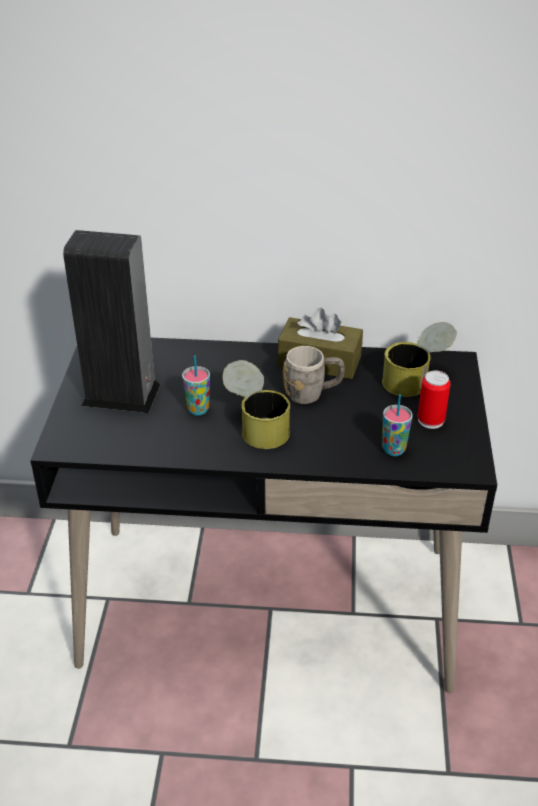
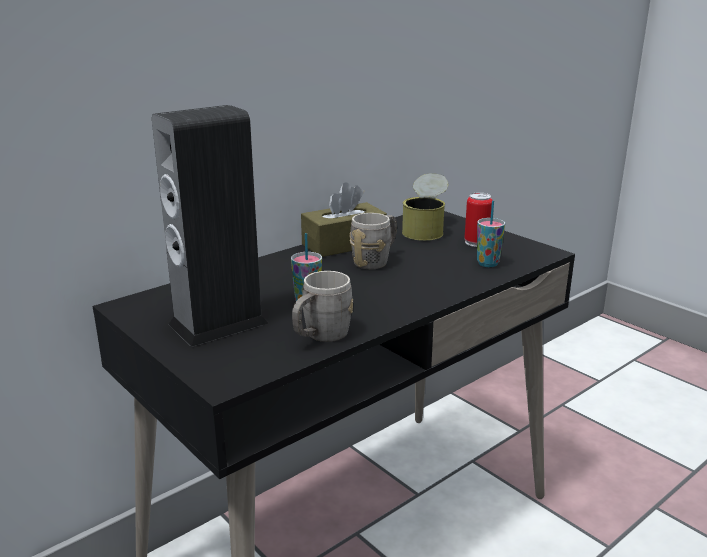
camera: 45 degrees left, 15 degrees down
(159, 445) = (321, 337): none -> grey mug
(257, 425) = (373, 291): can -> none

